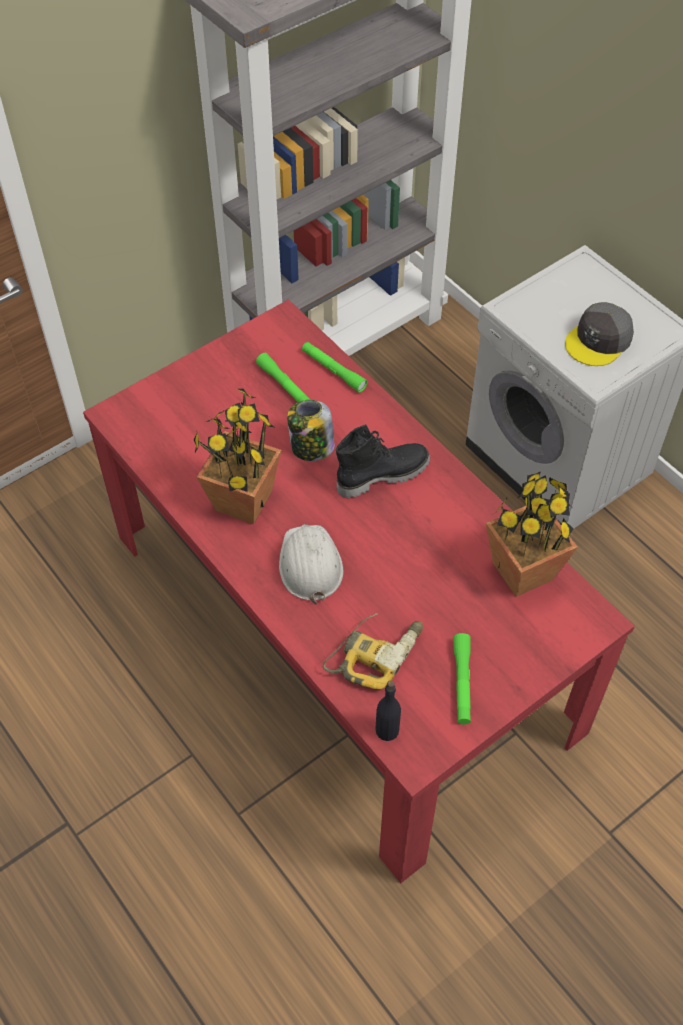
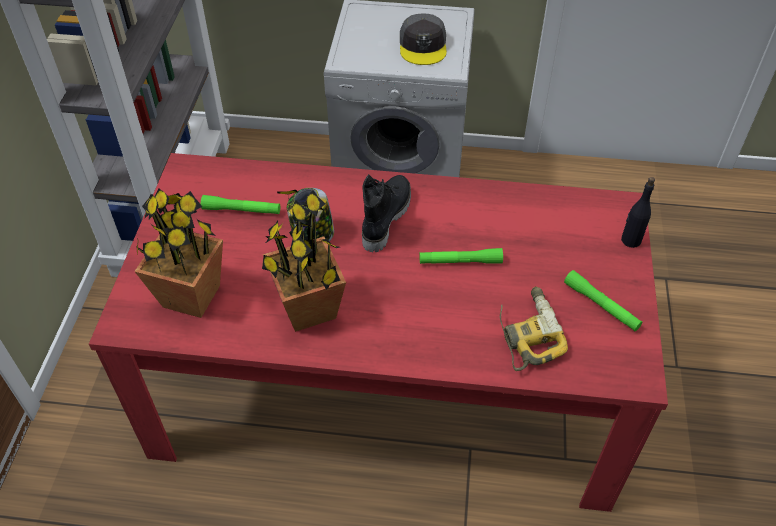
camera: 45 degrees left, 5 degrees down
(309, 565) = (411, 313): white hard hat -> none
(333, 371) = (265, 177): green flashlight -> green flashlight (460, 261)
(387, 730) = (599, 376): black bottle -> black bottle (630, 240)
(522, 571) = (546, 210): potted plant -> potted plant (190, 296)

